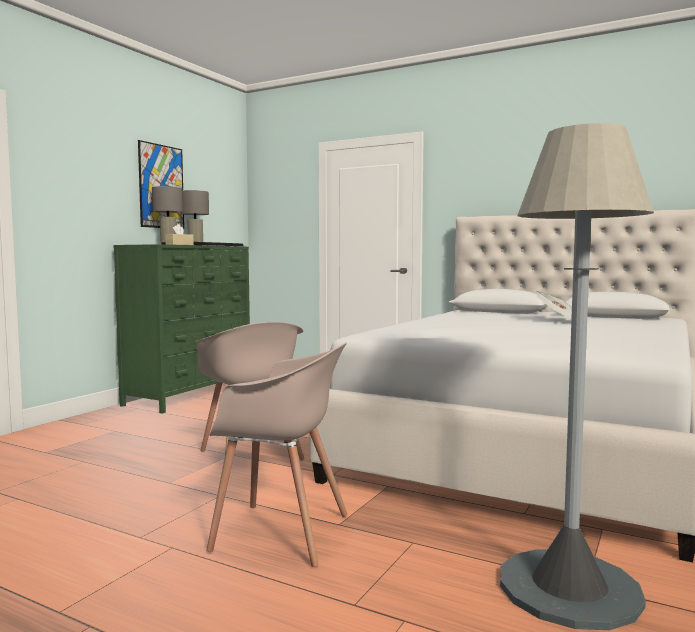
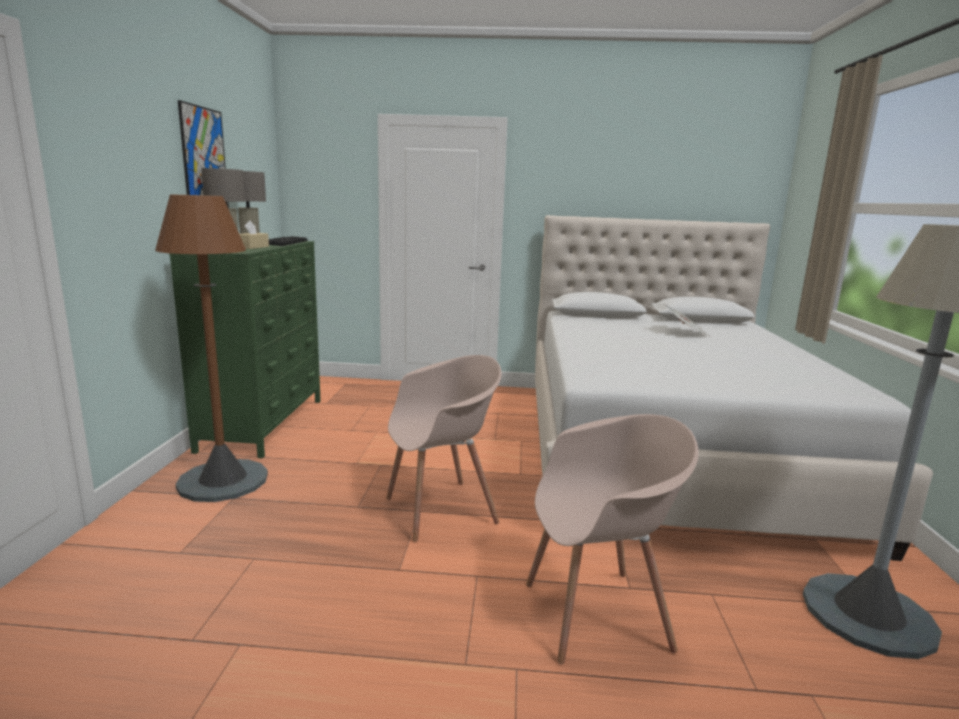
camera: 25 degrees left, 10 degrees up
(120, 421) = (223, 481): none -> brown floor lamp
(251, 456) = (442, 510): beige chair -> beige chair turned 60 degrees counterclockwise

